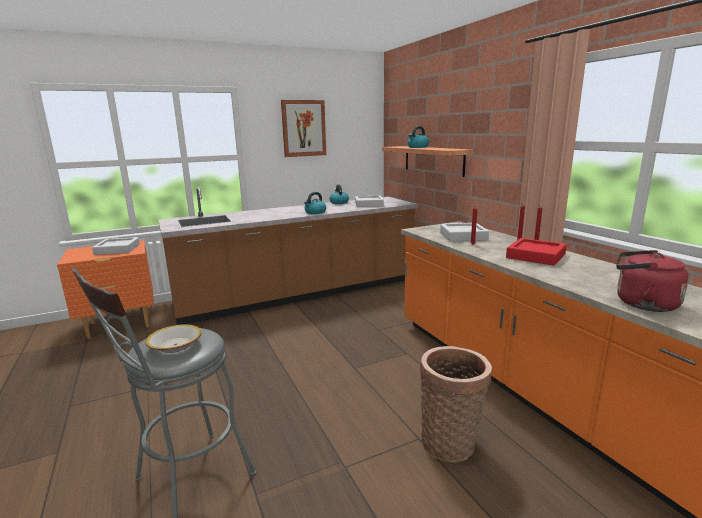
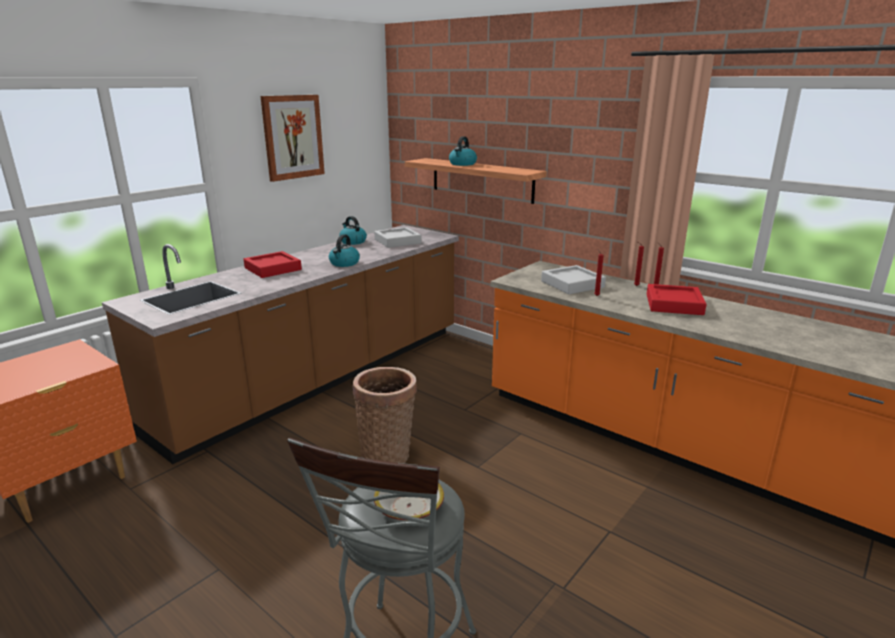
camera: 25 degrees left, 5 degrees up
(117, 249) = (55, 365): grey tray -> none
(268, 212) = (273, 269): none -> red tray
(450, 442) = (641, 525): basket -> basket (387, 454)
(641, 303) = (818, 351): red kettle -> none

